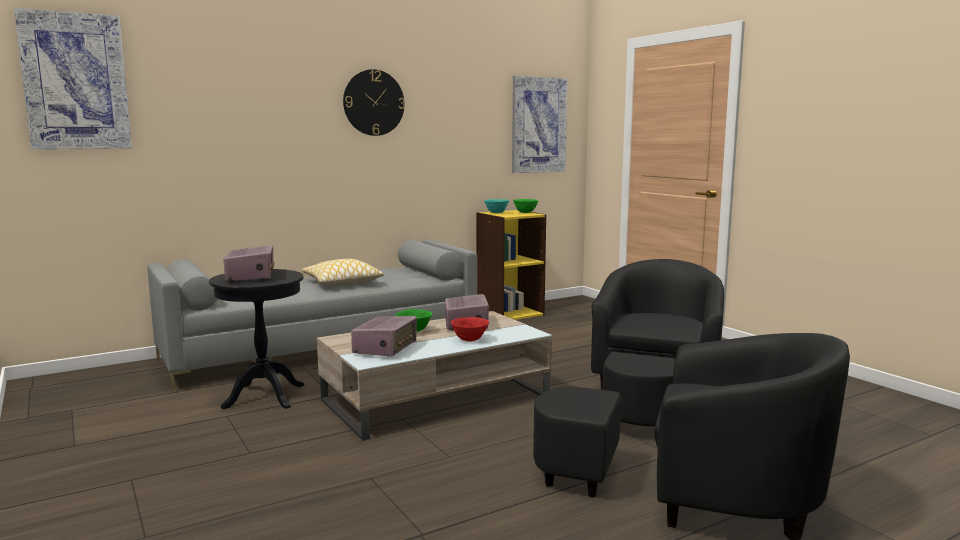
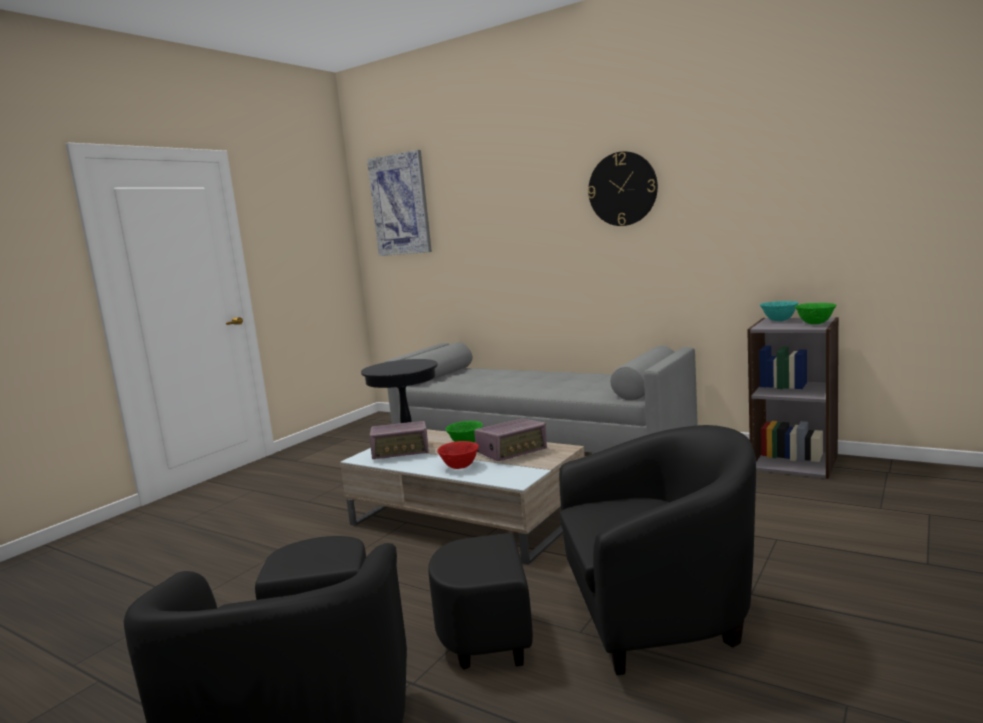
camera: 65 degrees right, 0 degrees up
(251, 276) = (398, 365): radio -> none
(342, 283) = (543, 382): pillow -> none
(509, 313) = (794, 462): yellow bookcase -> grey bookcase
(538, 125) = (883, 187): picture -> none

